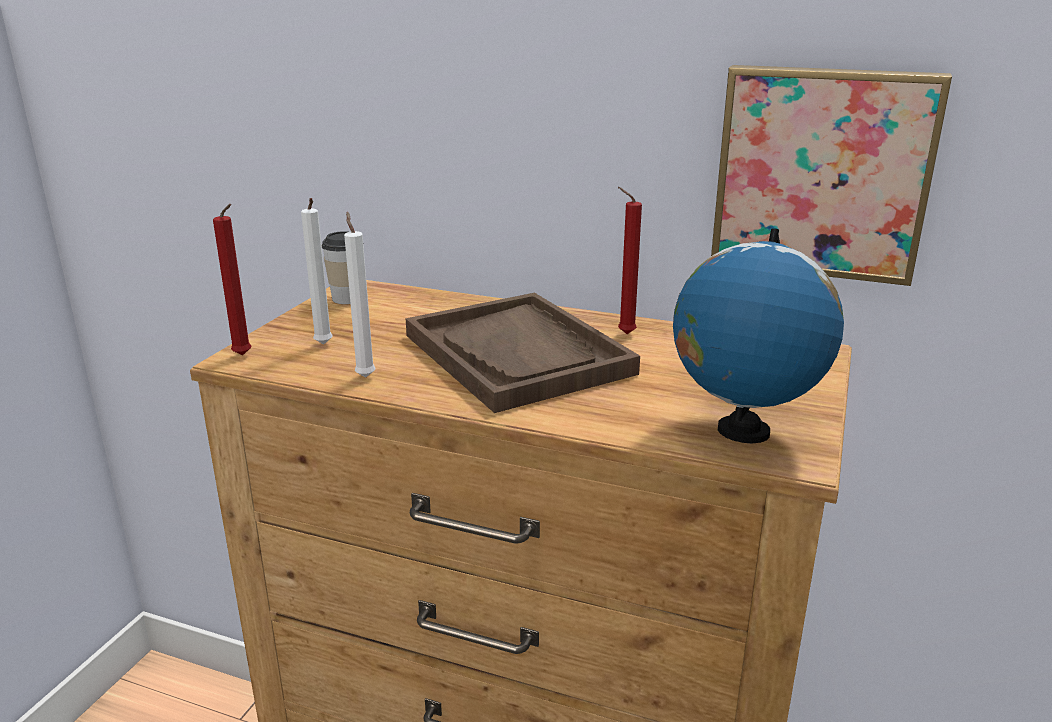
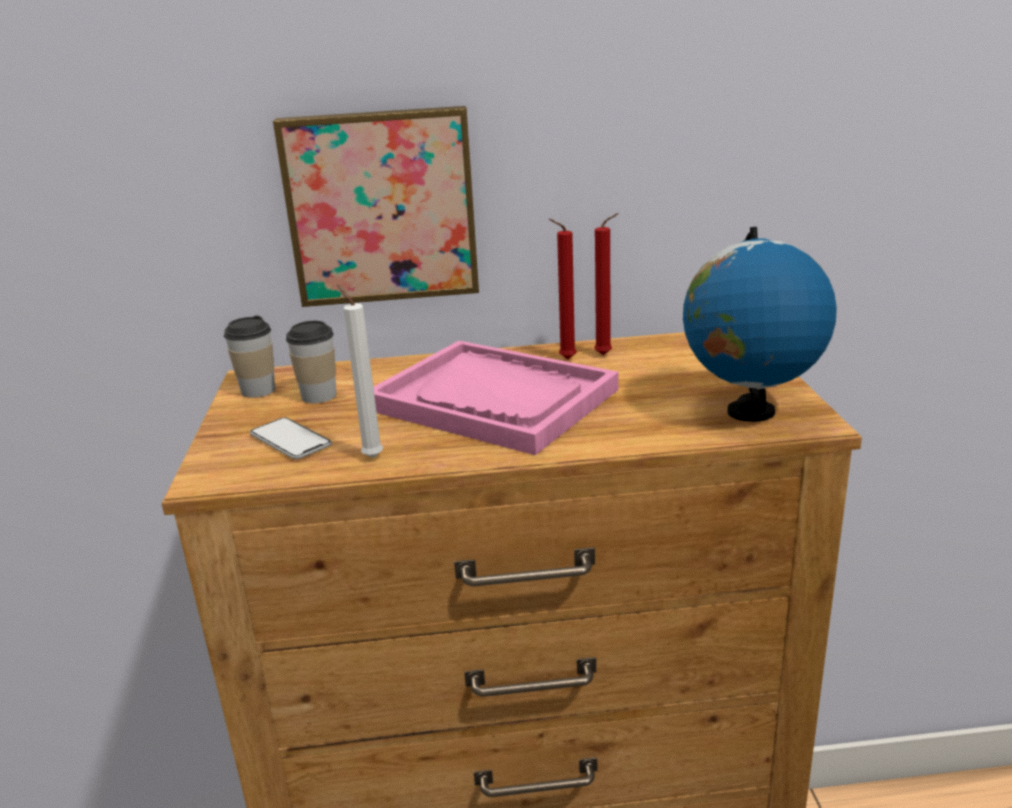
camera: 25 degrees left, 0 degrees up
(244, 356) = (214, 473): red candle -> red candle (606, 355)
(324, 345) = (290, 440): white candle -> phone
(385, 314) = (319, 396): none -> cup
(518, 354) = (494, 400): brown tray -> pink tray
(822, 172) = (705, 179): picture -> picture (381, 206)

